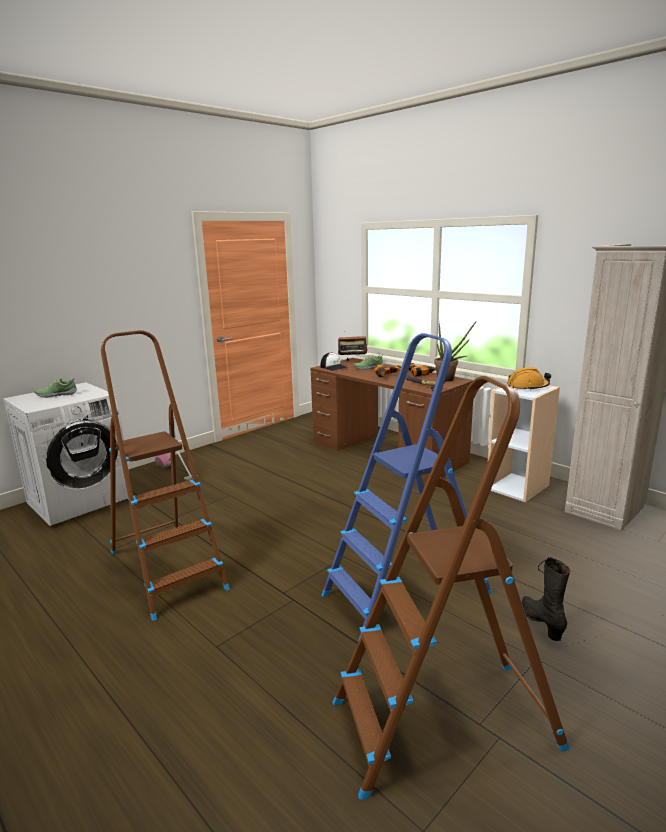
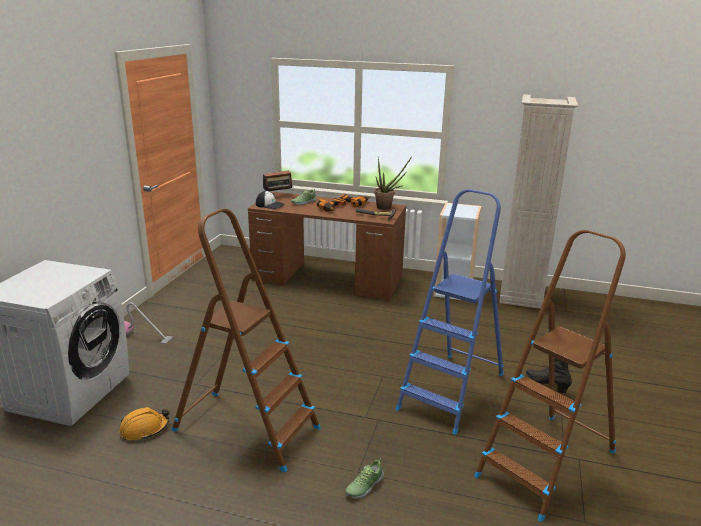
camera: 30 degrees left, 5 degrees up
(56, 395) = (39, 281): shoe -> shoe (364, 486)
(527, 387) = (460, 209): orange hard hat -> orange hard hat (144, 429)

